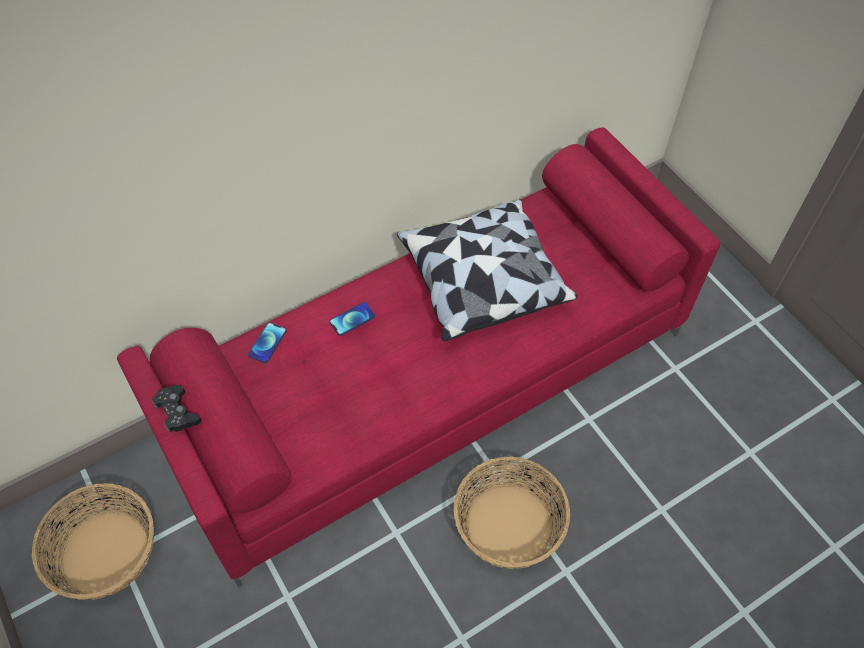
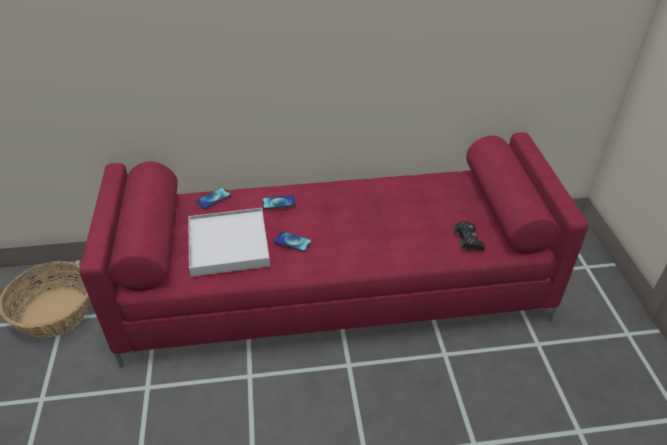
camera: 25 degrees right, 15 degrees down
(177, 412) = (115, 202): black game controller -> black game controller (468, 240)
(329, 403) = (229, 245): none -> white tray
(401, 370) = (292, 242): none -> phone
(481, 281) = (386, 208): pillow -> none
(508, 524) = (338, 403): basket -> none

